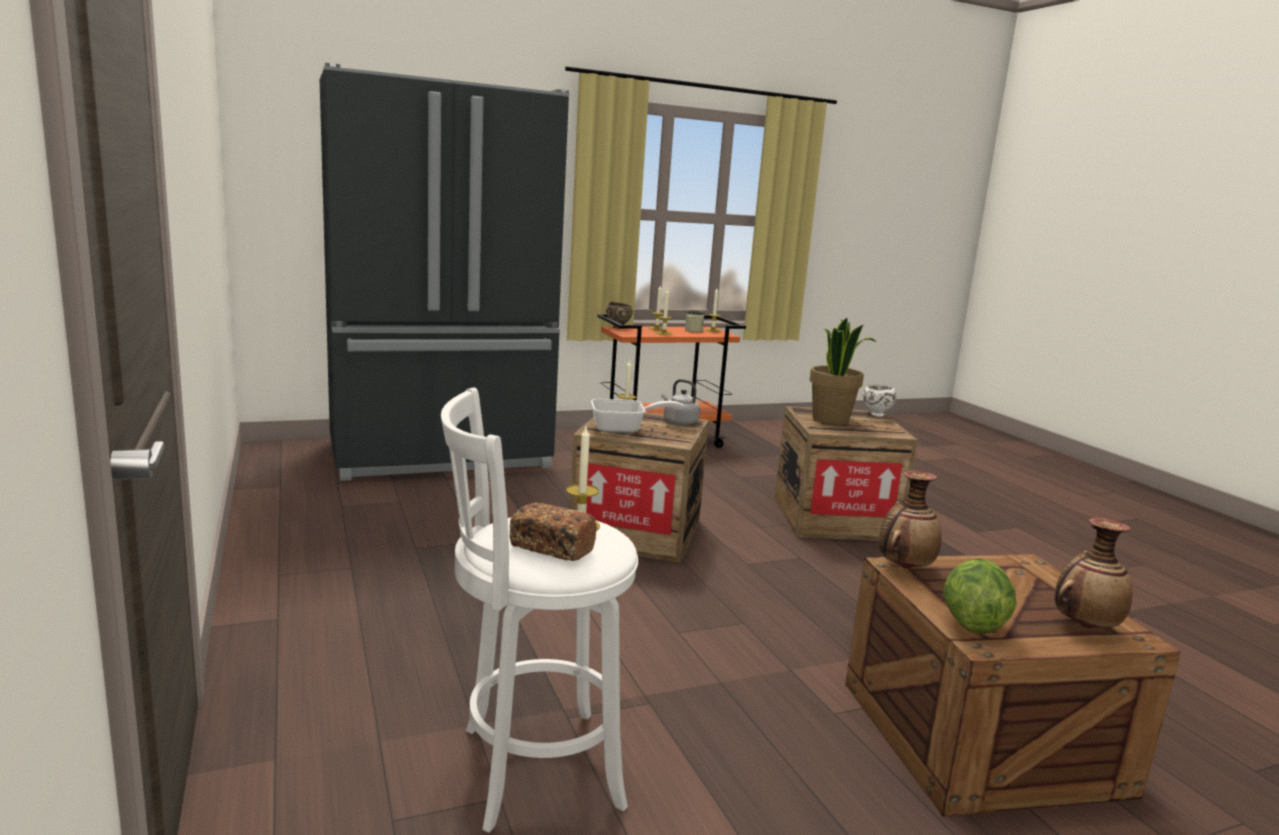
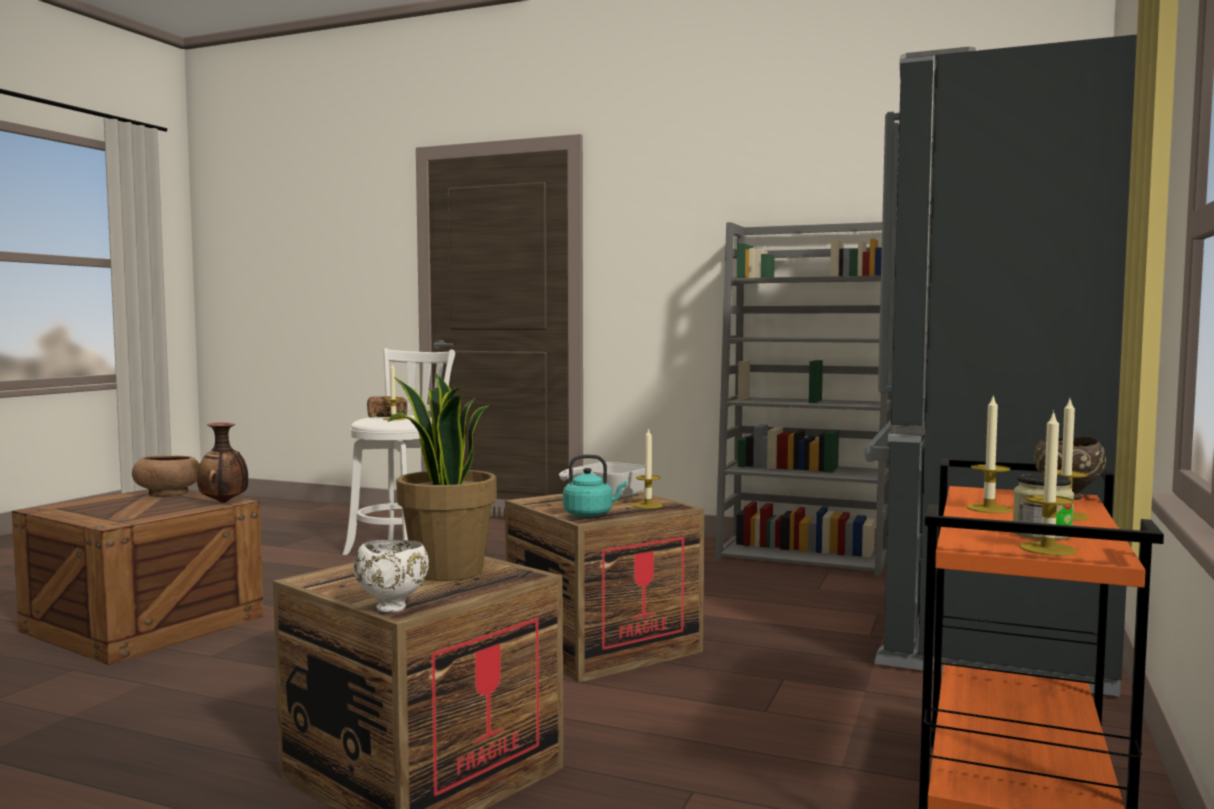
camera: 135 degrees right, 10 degrees down
(282, 522) = (804, 557): none -> grey bookcase
(679, 422) = (590, 514): grey kettle -> turquoise kettle
(971, 623) = (168, 494): lettuce -> brown bowl
(1085, 626) = (81, 506): vase -> none

